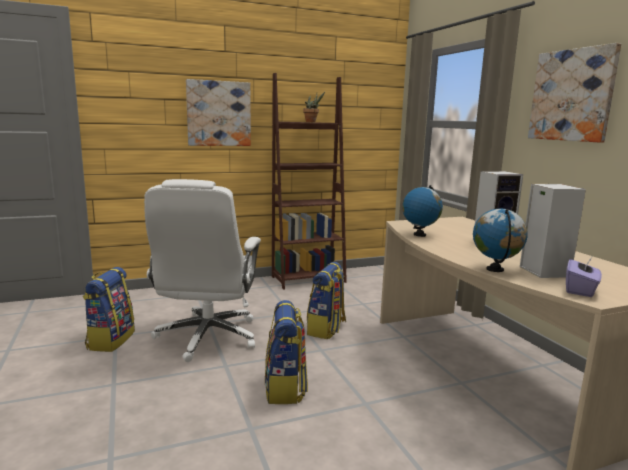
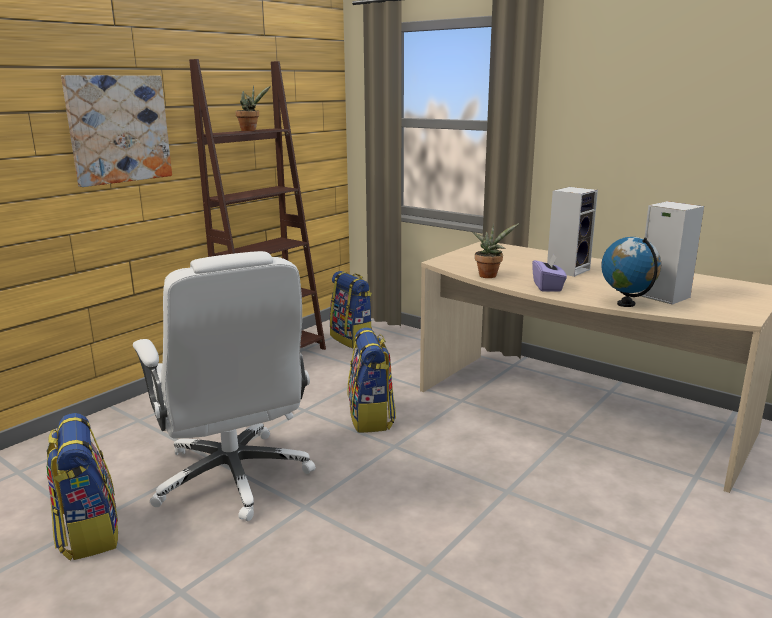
camera: 30 degrees left, 5 degrees up
(285, 388) = (409, 507): backpack -> backpack (352, 339)
(419, 235) = (489, 275): globe -> potted plant
(572, 95) = (612, 93): picture -> none
(580, 290) = (719, 310): purple tissue box -> purple tissue box (548, 287)

